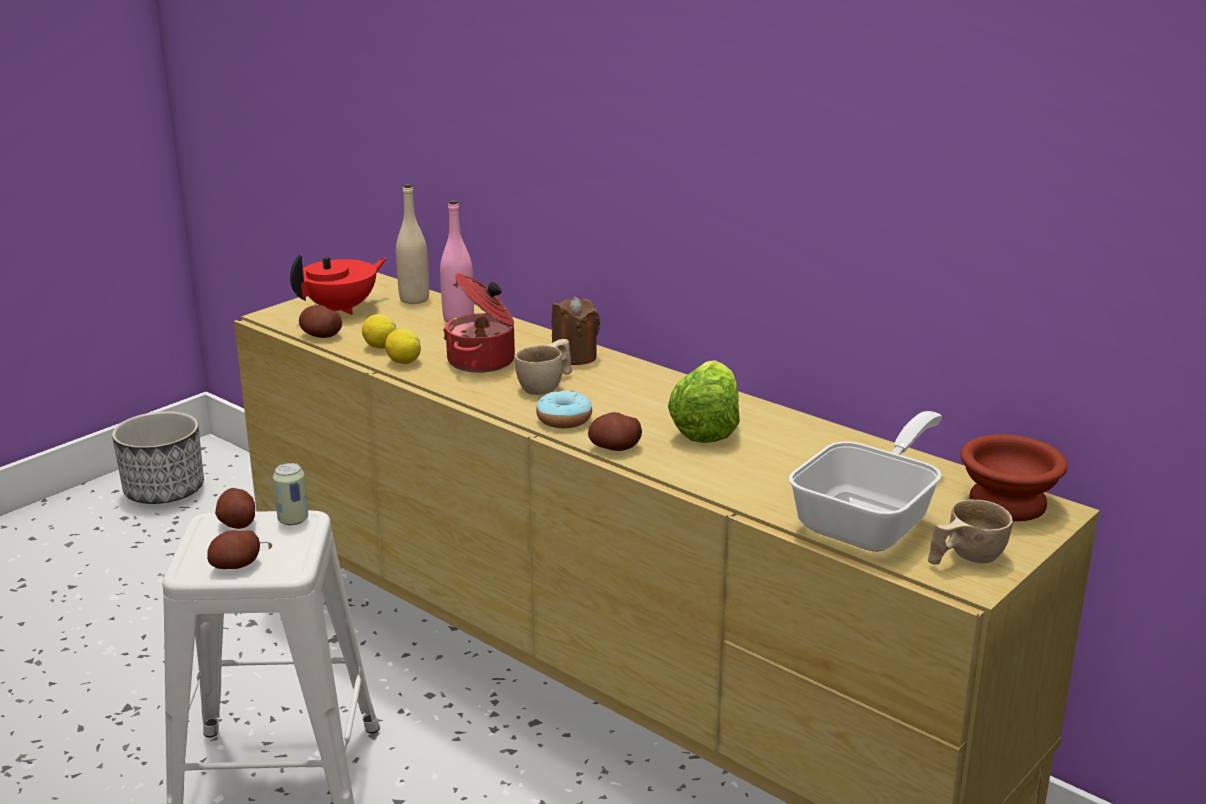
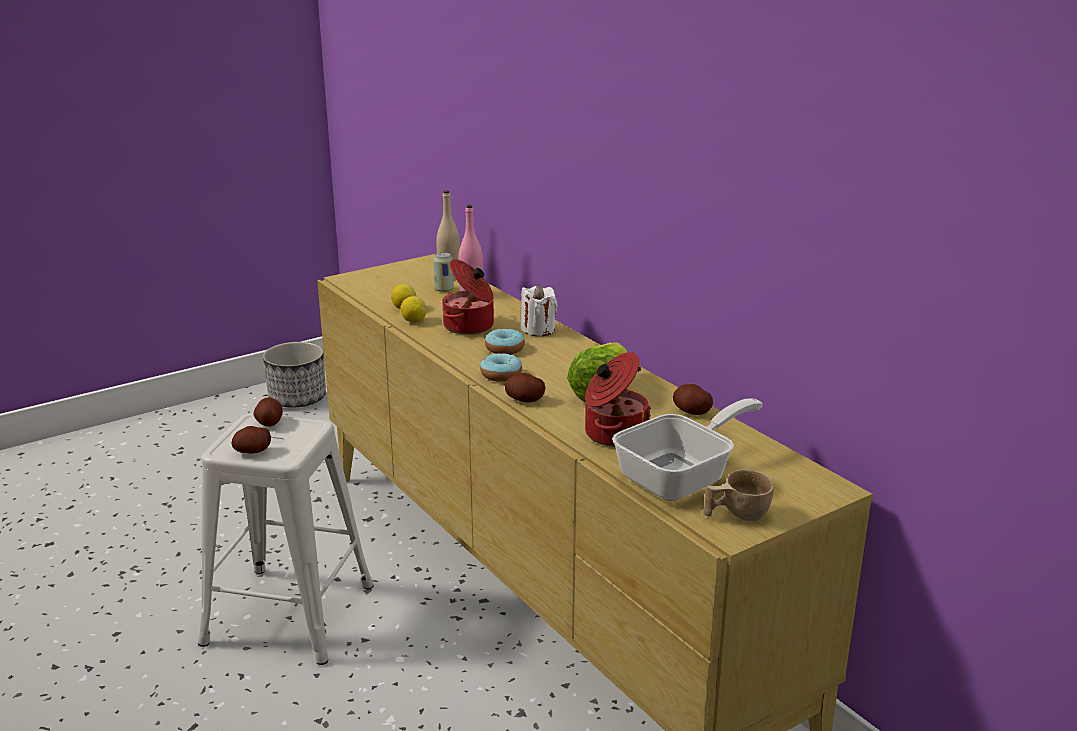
camera: 15 degrees right, 0 degrees up
(293, 519) = (307, 425): can -> can (444, 289)
(321, 335) = (368, 296): potato -> potato (691, 411)
(342, 309) = (394, 278): red teapot -> none
(547, 385) = (504, 349): beige cup -> donut
(574, 357) = (538, 330): brown candle -> white candle
(753, 477) = (613, 433): none -> cooking pot
(1008, 505) = (799, 480): brown bowl -> none

